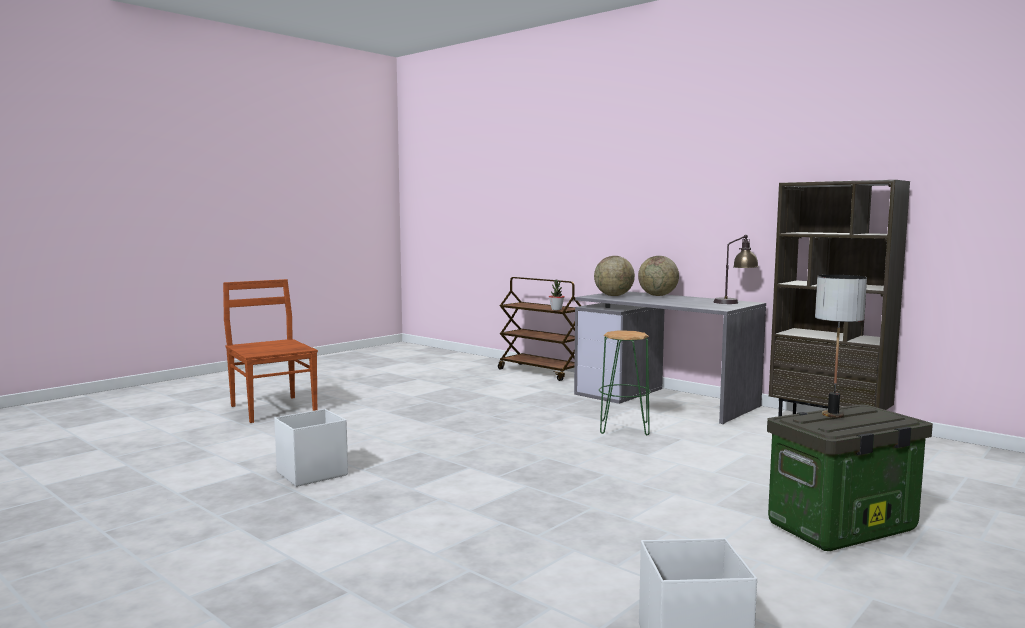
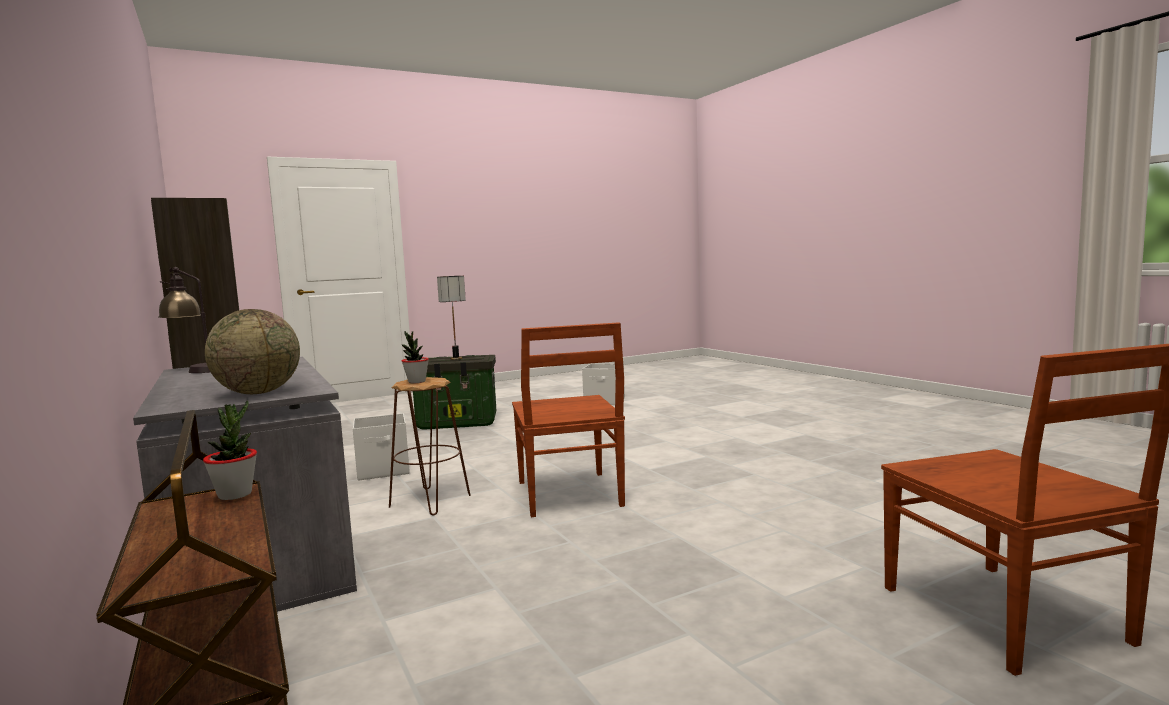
camera: 160 degrees left, 0 degrees up
(311, 474) = (806, 473): white storage box -> white storage box (384, 470)
(522, 439) = (569, 495): none -> brown chair
(623, 428) = (431, 501): green stool -> brown stool
(627, 332) = (416, 382): none -> potted plant
(658, 295) = (187, 391): globe -> none

